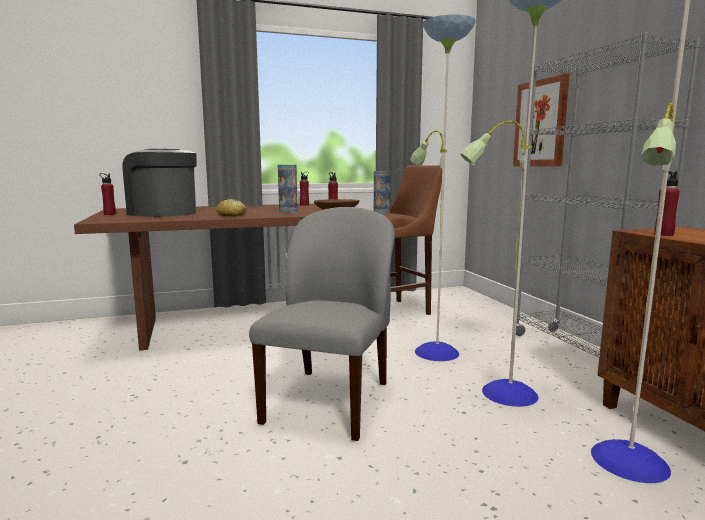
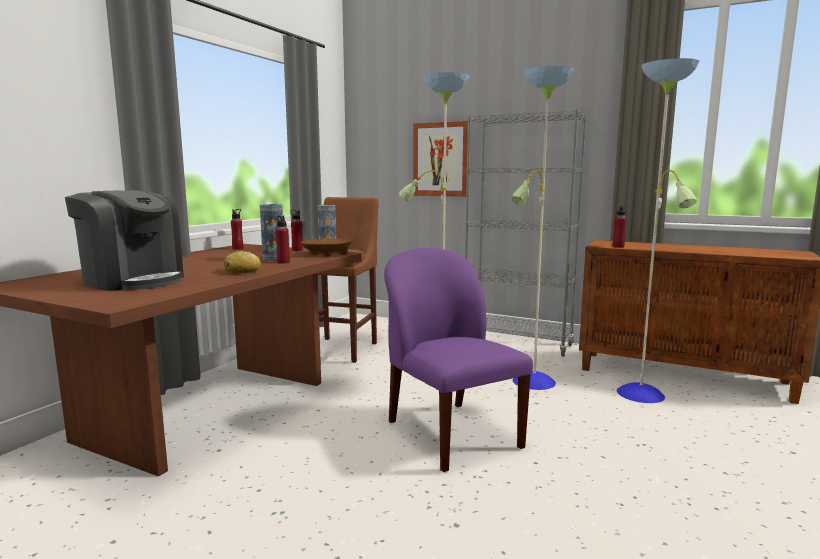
camera: 45 degrees left, 0 degrees up
(109, 214) = (55, 293): red bottle -> red bottle (283, 262)
(163, 213) = (133, 280): coffee machine -> coffee machine turned 135 degrees counterclockwise
(329, 401) = (451, 433): grey chair -> purple chair

